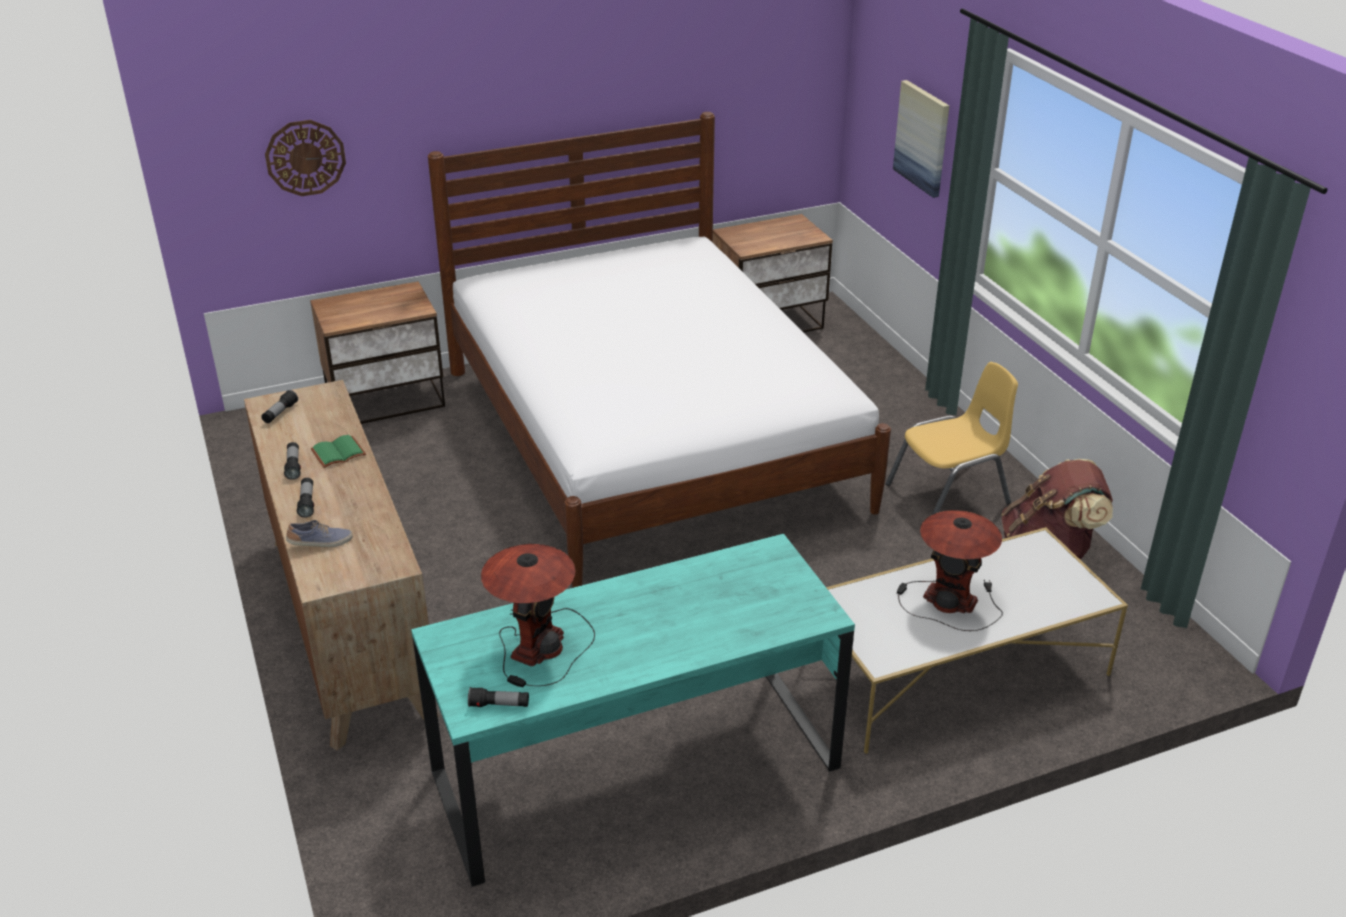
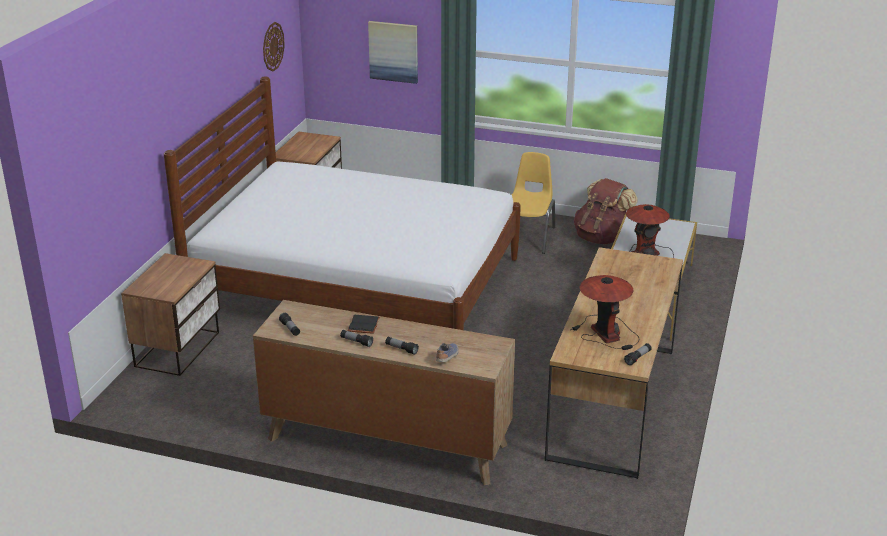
camera: 50 degrees left, 5 degrees down
(305, 157) = (108, 182): wall clock -> wall clock (272, 46)
(338, 454) = (364, 325): green book -> black book
(636, 770) = (612, 402): turquoise desk -> brown desk

